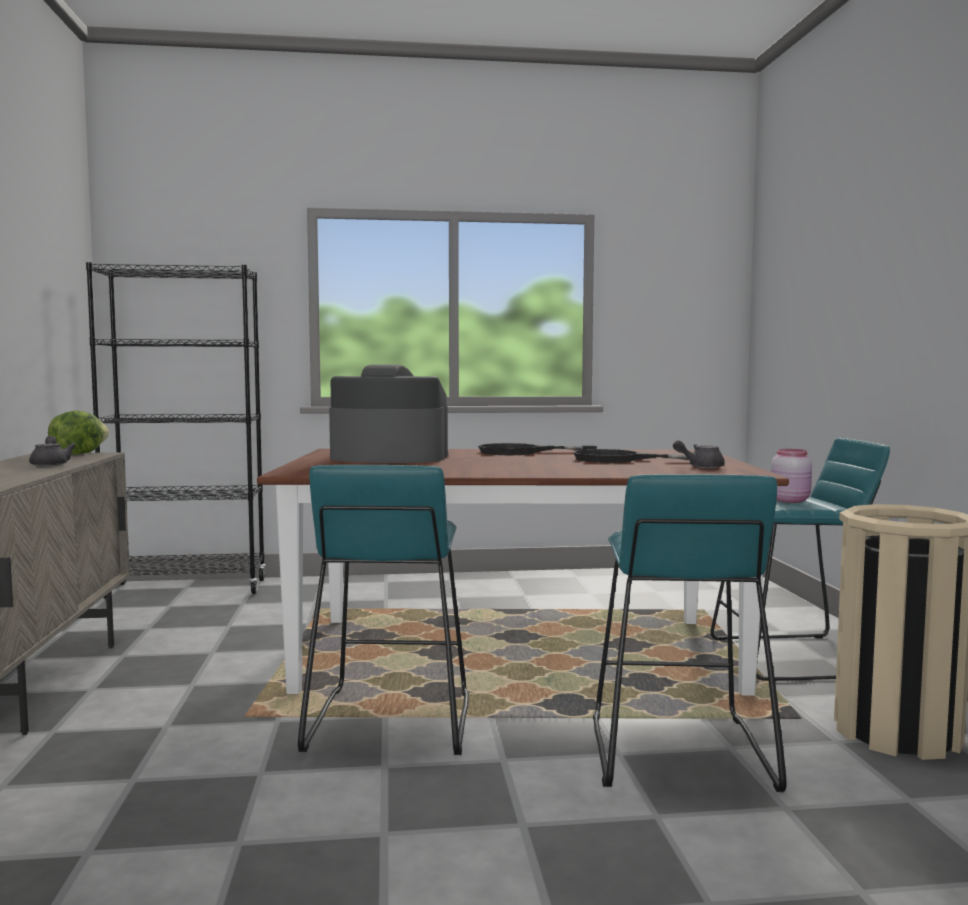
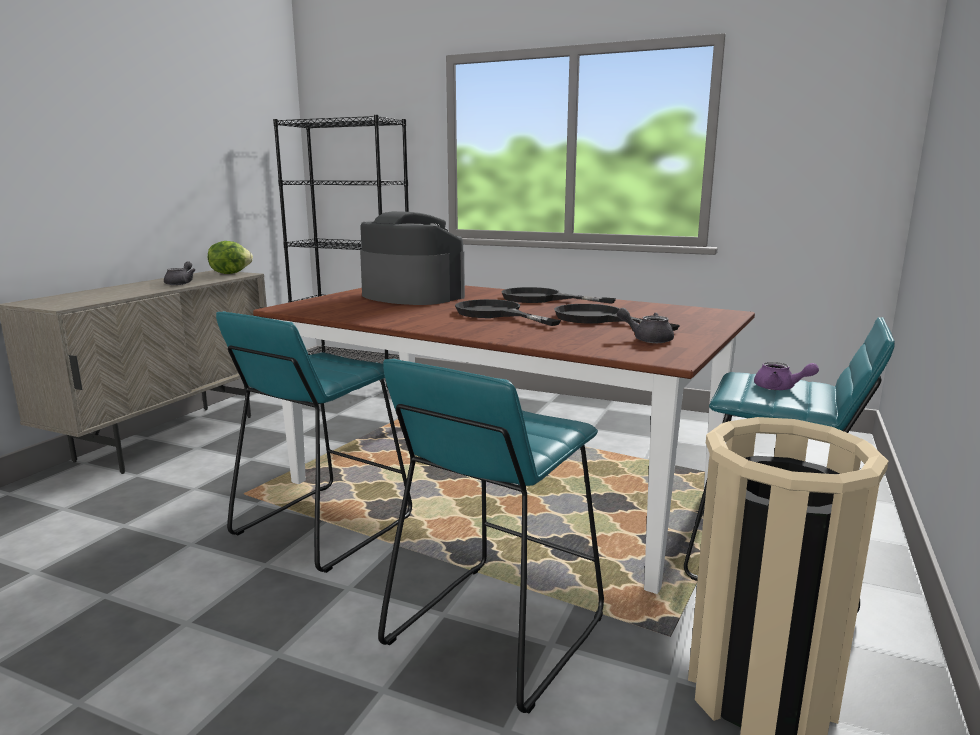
camera: 30 degrees right, 10 degrees up
(524, 462) = (496, 314): none -> black frying pan
(790, 500) = (780, 388): pink jar -> purple teapot

